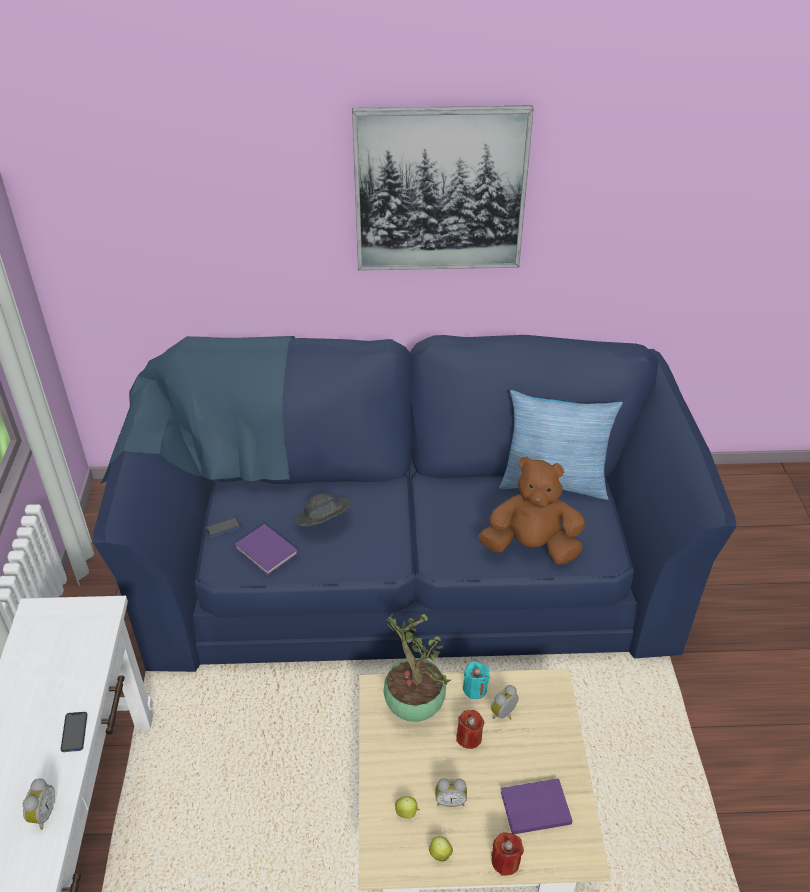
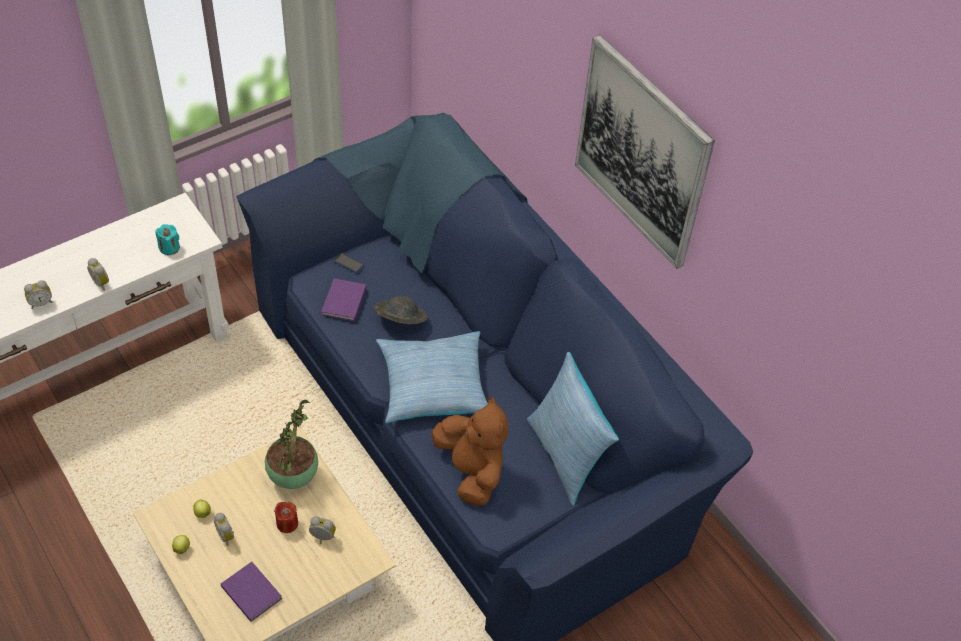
camera: 55 degrees right, 10 degrees up
(74, 732) = (102, 283): phone -> alarm clock
(418, 530) = (433, 385): none -> pillow
(475, 689) = (334, 508): turquoise candle -> turquoise candle (169, 248)
(505, 861) = (197, 591): red candle -> none

